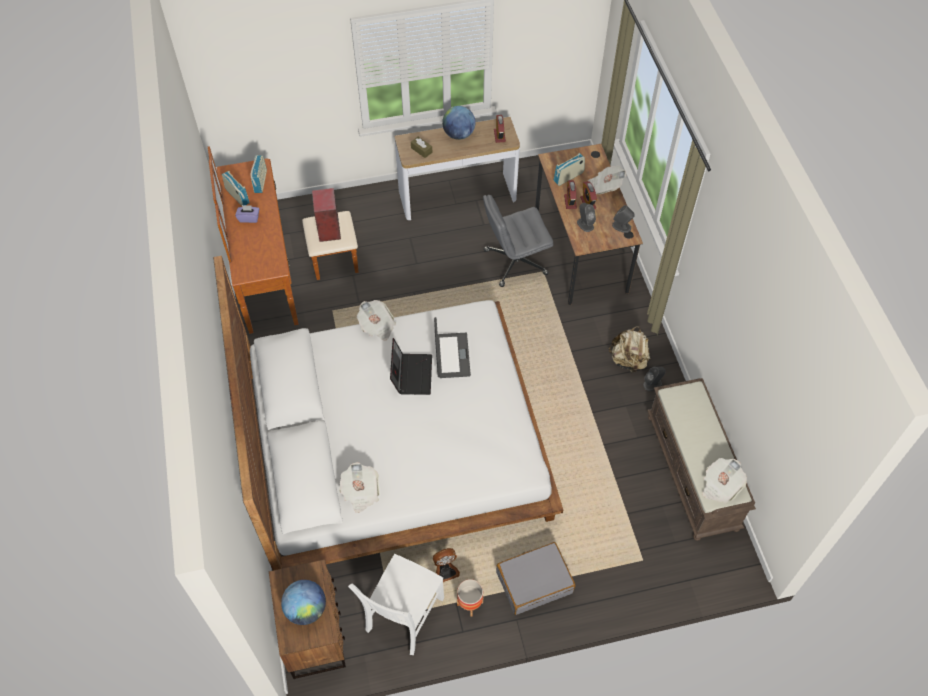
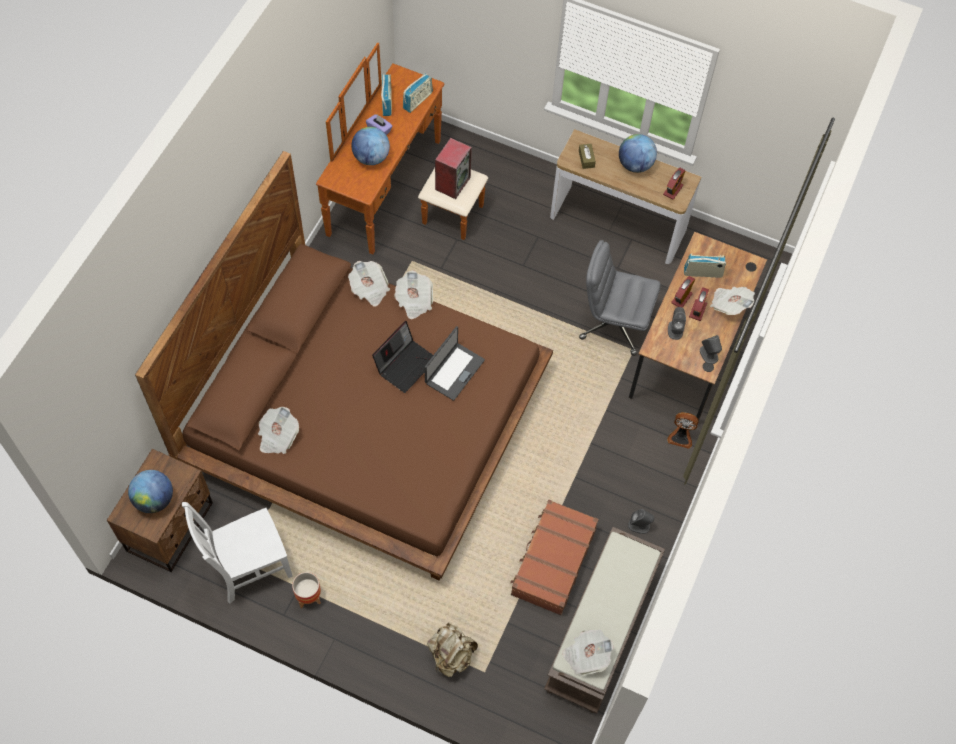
camera: 35 degrees right, 5 degrees up
(260, 241) = (371, 157): none -> globe
(335, 339) = (369, 289): none -> newspaper
(397, 442) = (367, 417): white bed -> brown bed
(445, 570) = (313, 555): fan -> fan (680, 436)
(534, 582) = (376, 619): grey suitcase -> none
(618, 449) = (552, 561): none -> brown suitcase
(628, 360) = (636, 488): beige backpack -> beige backpack (451, 655)

